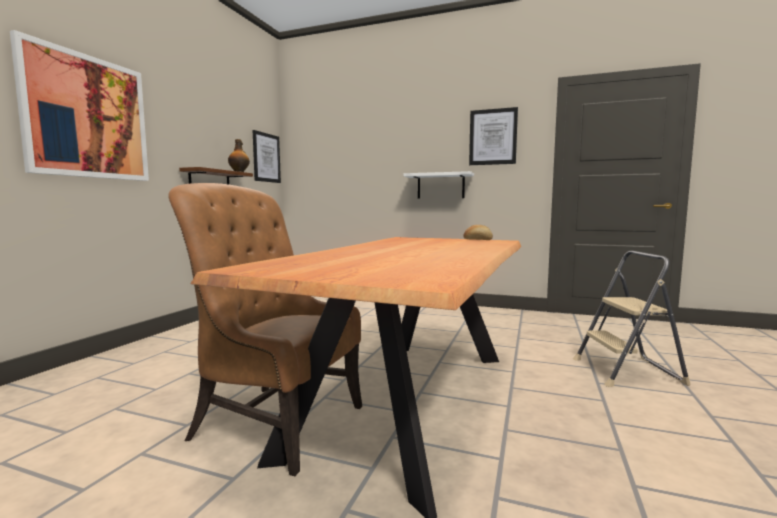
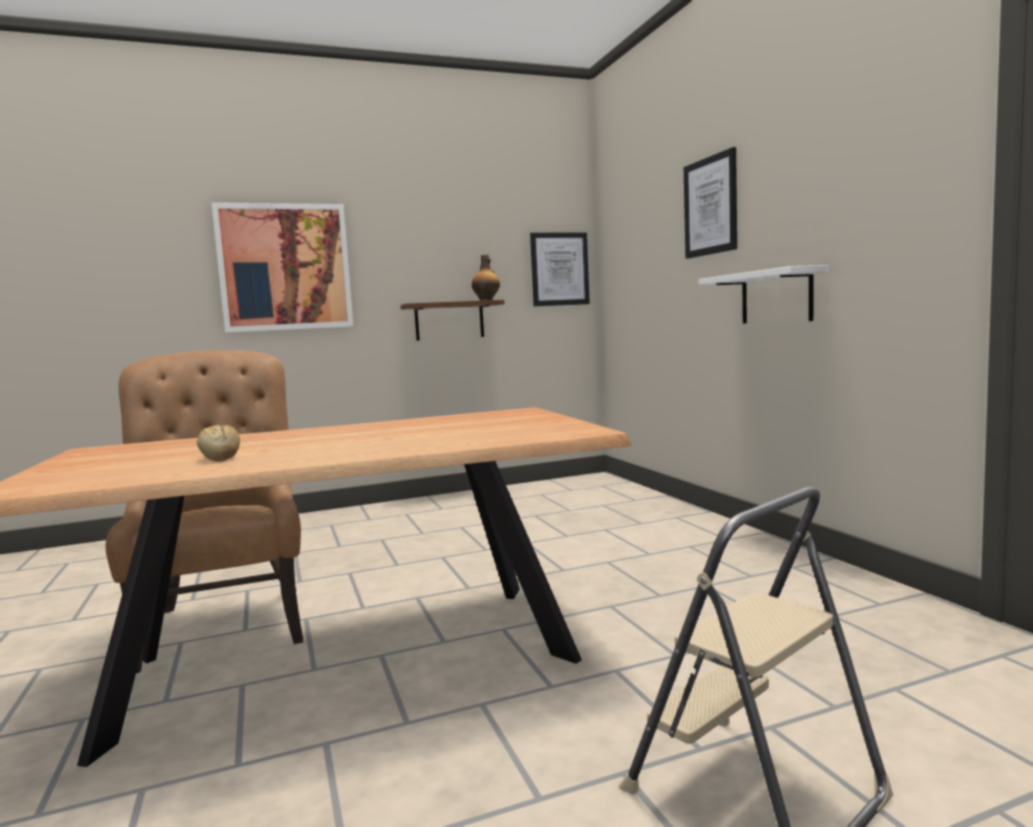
camera: 50 degrees right, 0 degrees up
(477, 240) = (571, 425): bread -> bread (220, 457)
(493, 137) = (861, 178): picture -> picture (710, 206)

